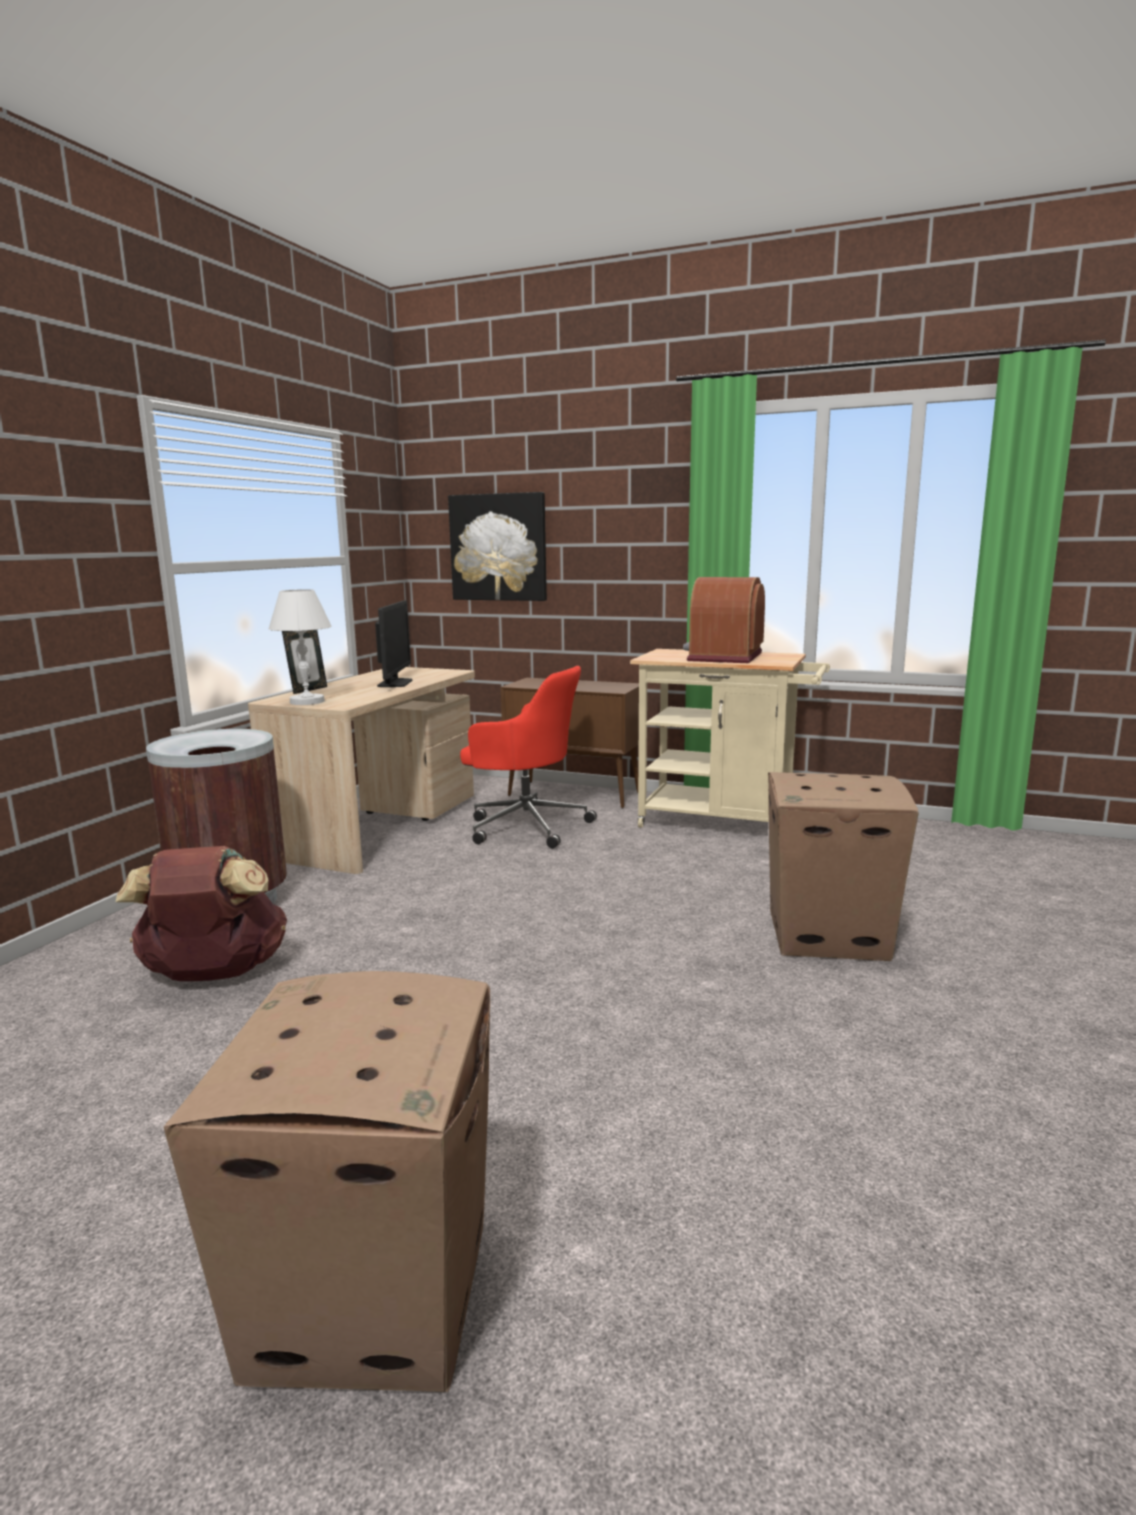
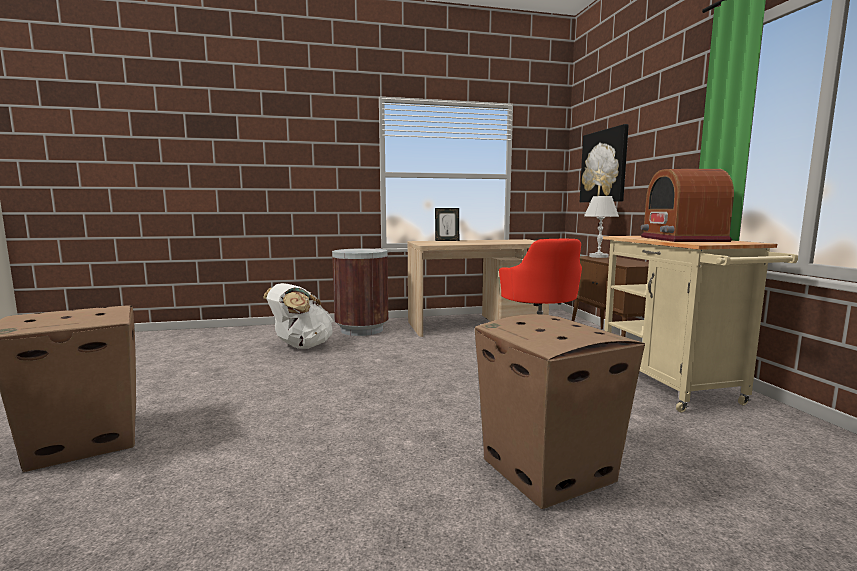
camera: 55 degrees right, 5 degrees down
(214, 974) = (301, 346): brown backpack -> white backpack
(307, 701) = (424, 242): white table lamp -> white table lamp (599, 256)
(395, 683) = (489, 242): monitor -> none
(724, 656) = (682, 239): radio -> radio turned 75 degrees counterclockwise

